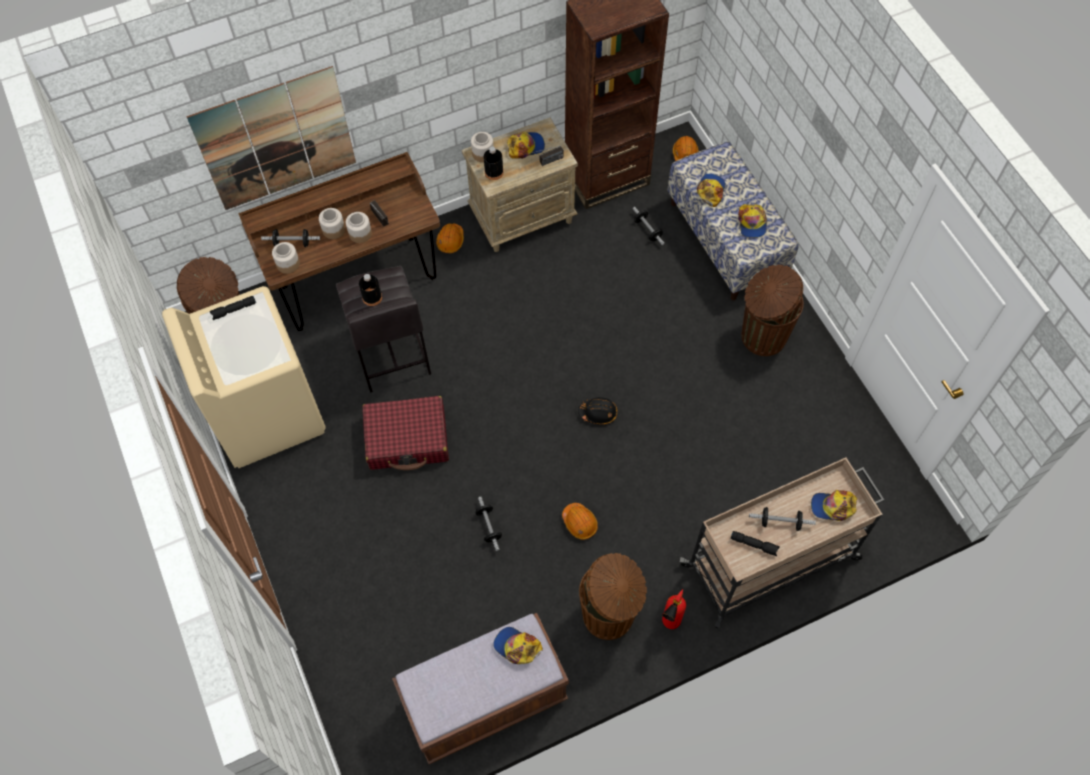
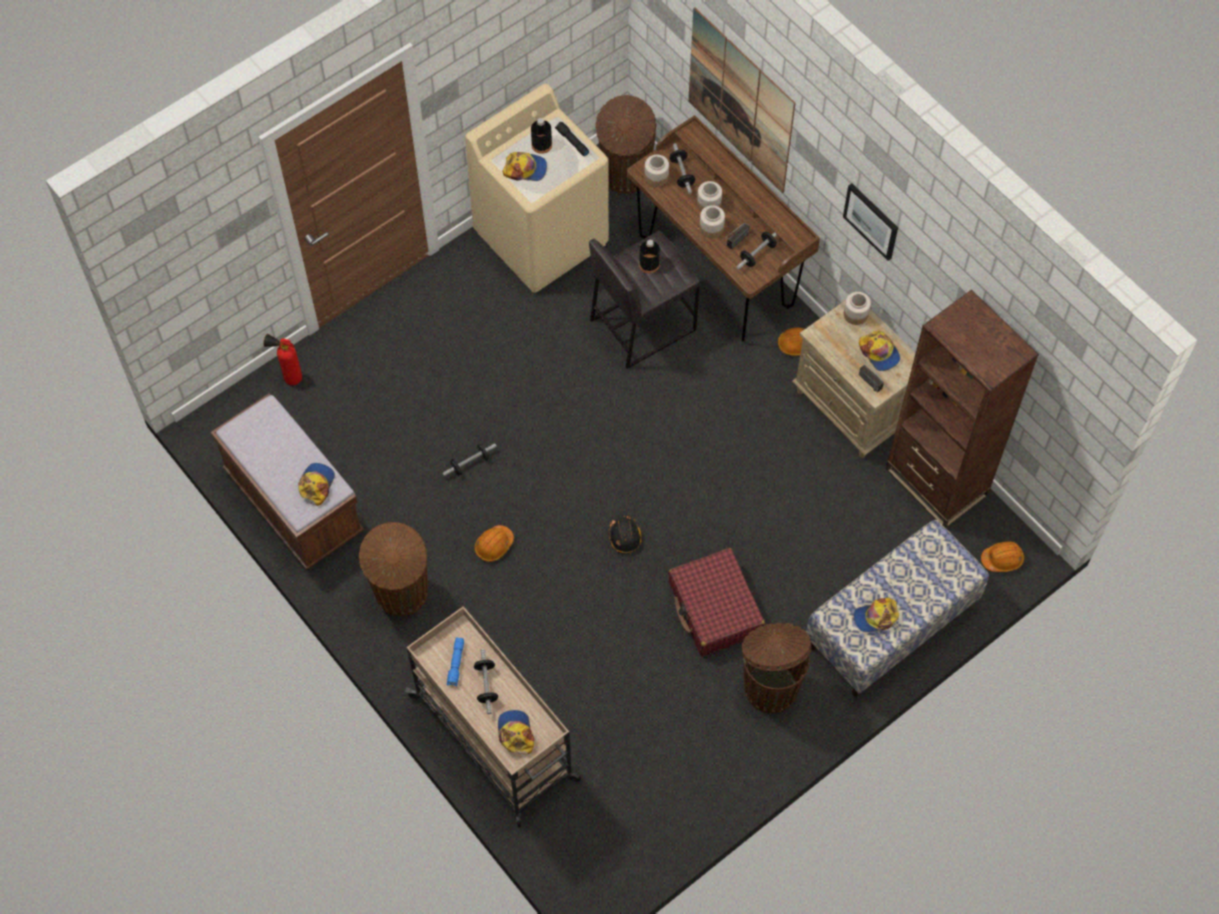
camera: 75 degrees right, 0 degrees up
(407, 439) = (546, 367): red suitcase -> red suitcase (715, 609)
(447, 72) = (871, 221): none -> picture
(494, 172) = (834, 330): black bottle -> black bottle (541, 145)
(647, 230) = (877, 539): dumbbell -> dumbbell (757, 254)
(669, 624) = (404, 650): fire extinguisher -> fire extinguisher (289, 377)
(711, 191) = (907, 566): cap -> cap (525, 169)
(754, 544) = (456, 664): black flashlight -> blue flashlight

